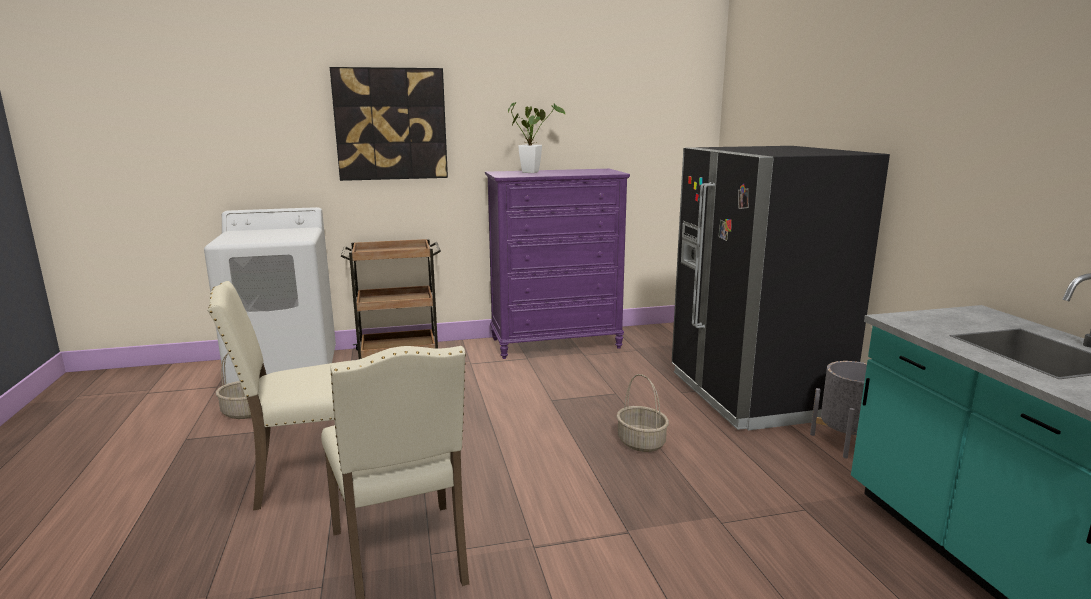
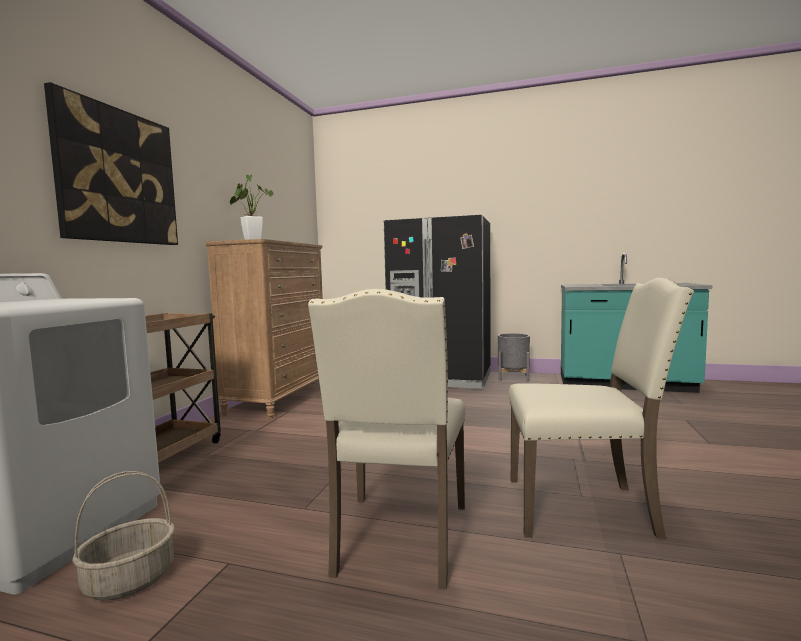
camera: 60 degrees left, 10 degrees down
(556, 343) = (278, 399): purple dresser -> brown dresser
(640, 442) = (471, 410): basket -> none

